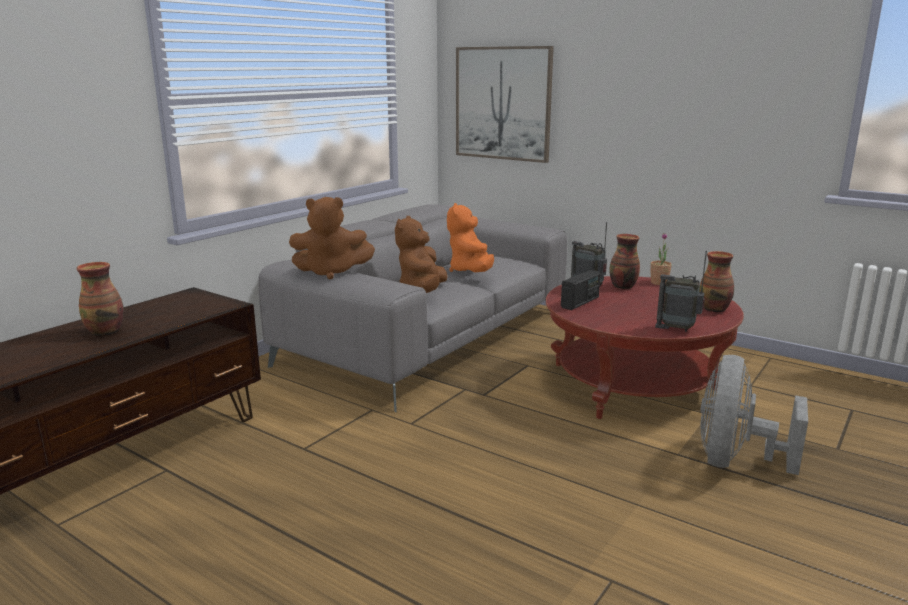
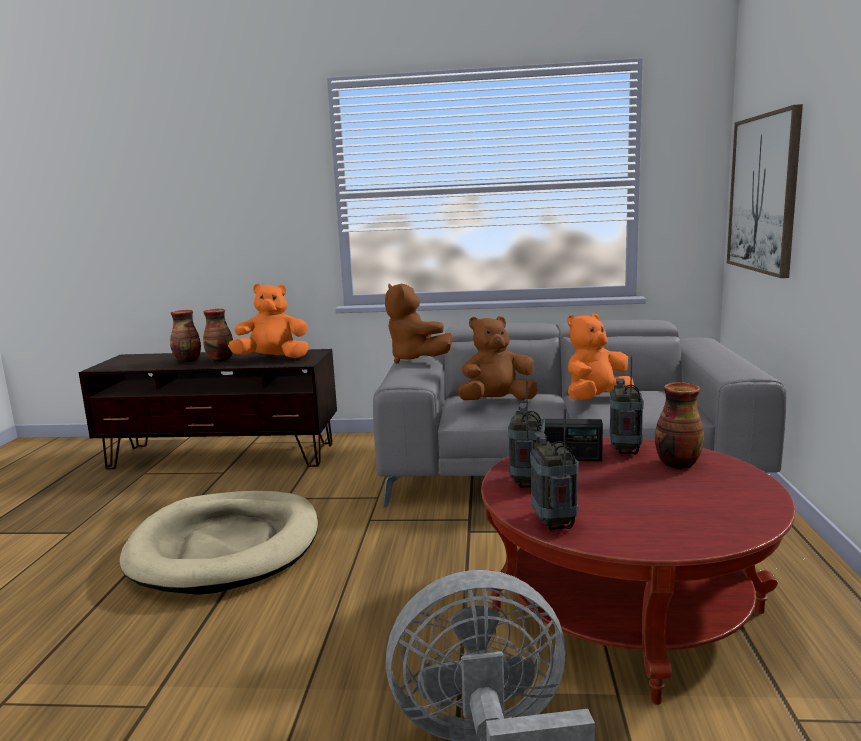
camera: 60 degrees right, 5 degrees down
(173, 312) = (273, 359): none -> orange plush toy
(369, 499) = (226, 547): none -> beige dog bed
(611, 320) = (528, 483): none -> radio
(659, 282) = (745, 478): potted plant -> none
(714, 309) = (693, 533): vase -> vase (188, 361)

